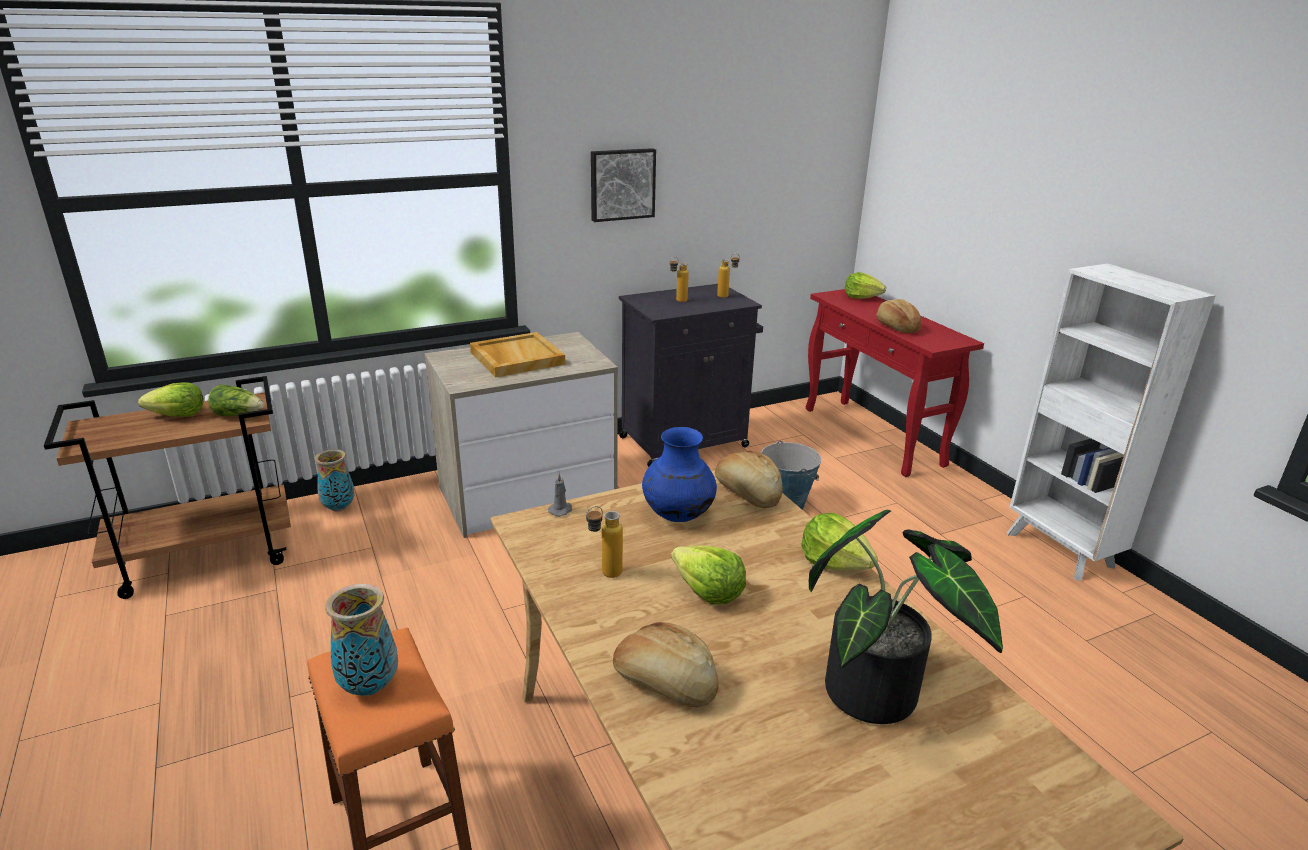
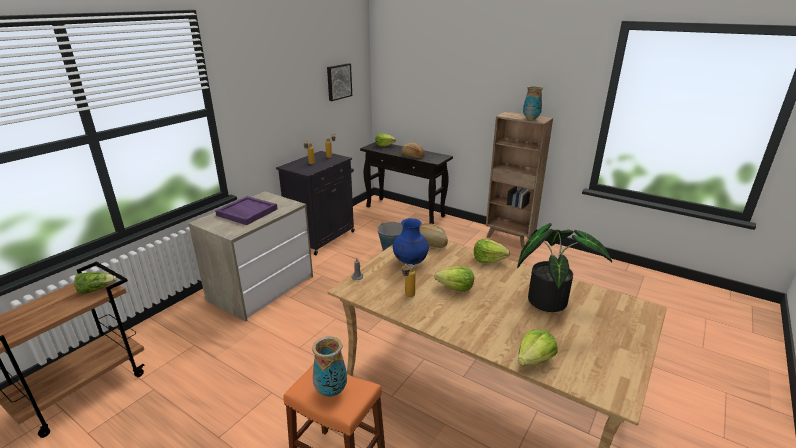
camera: 30 degrees left, 0 degrees up
(178, 415) = (49, 302): lettuce -> lettuce (534, 359)
(339, 507) = (151, 332): vase -> vase (530, 119)
(516, 358) = (246, 212): beige tray -> purple tray
(622, 184) = (268, 106): picture -> picture (338, 81)
(665, 684) = (478, 328): bread -> none
(873, 437) = (405, 211): red console table -> black console table
(1061, 551) = (509, 238): white bookcase -> brown bookcase

